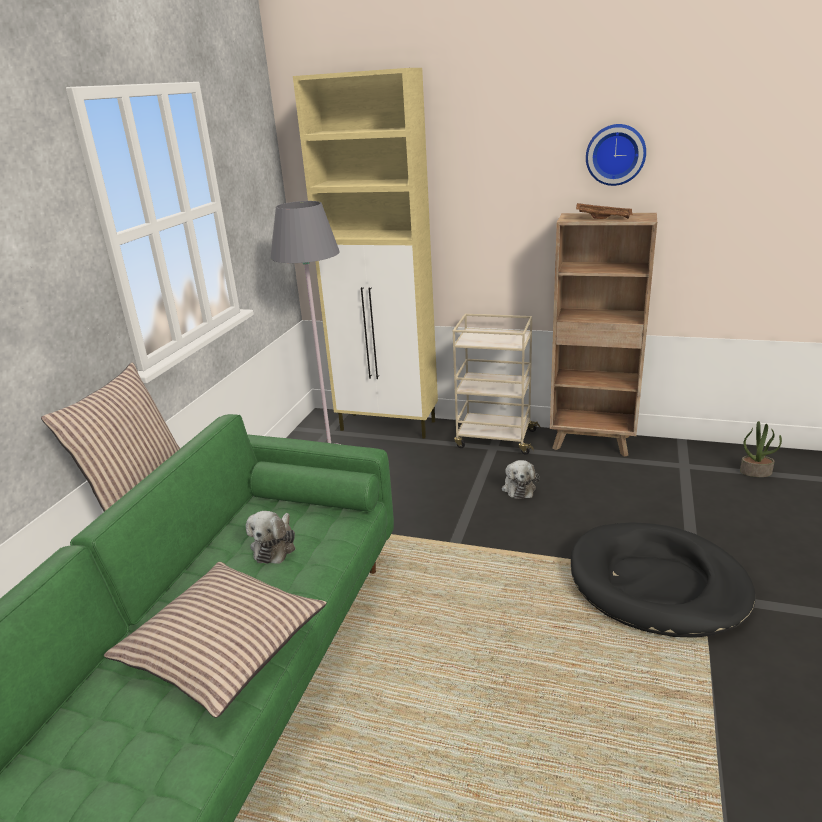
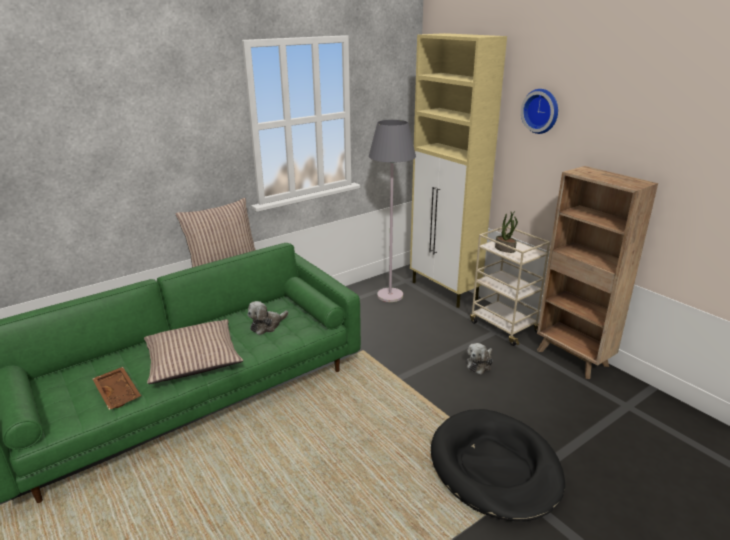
camera: 35 degrees right, 0 degrees up
(603, 217) = (604, 177): brown tray -> brown tray (119, 393)
(615, 154) = (634, 126): wall clock -> wall clock (541, 111)
(756, 472) = (687, 439): potted plant -> potted plant (505, 249)

